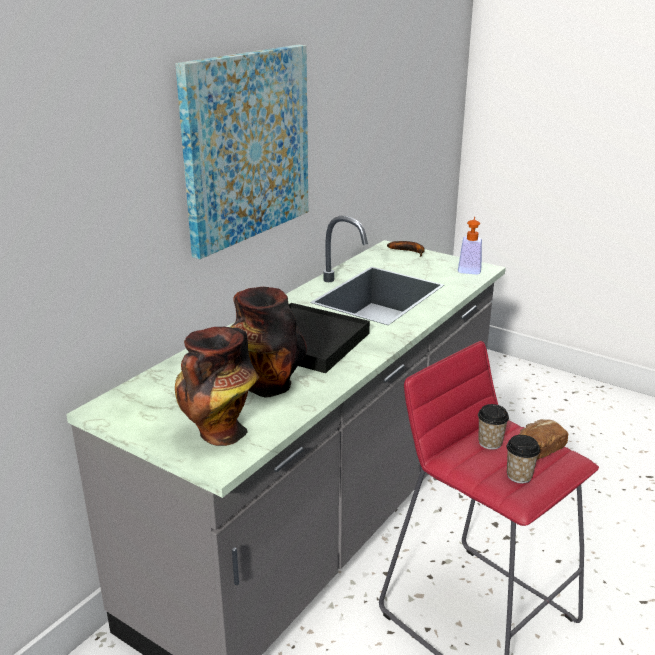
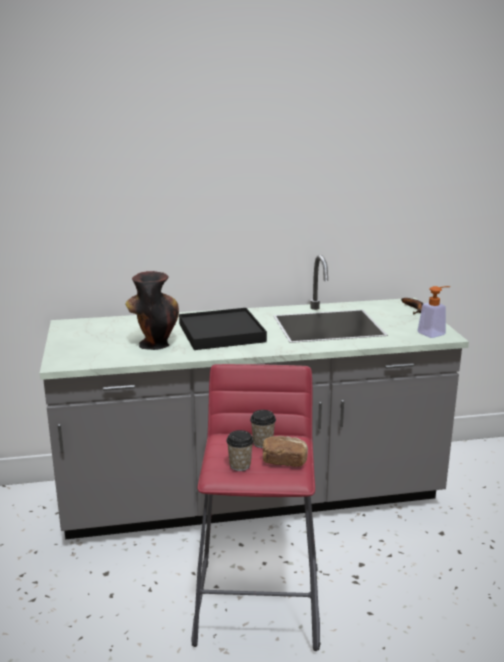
camera: 45 degrees right, 5 degrees down
(221, 433) = (87, 353): vase -> none
(246, 147) = (236, 183): picture -> none

